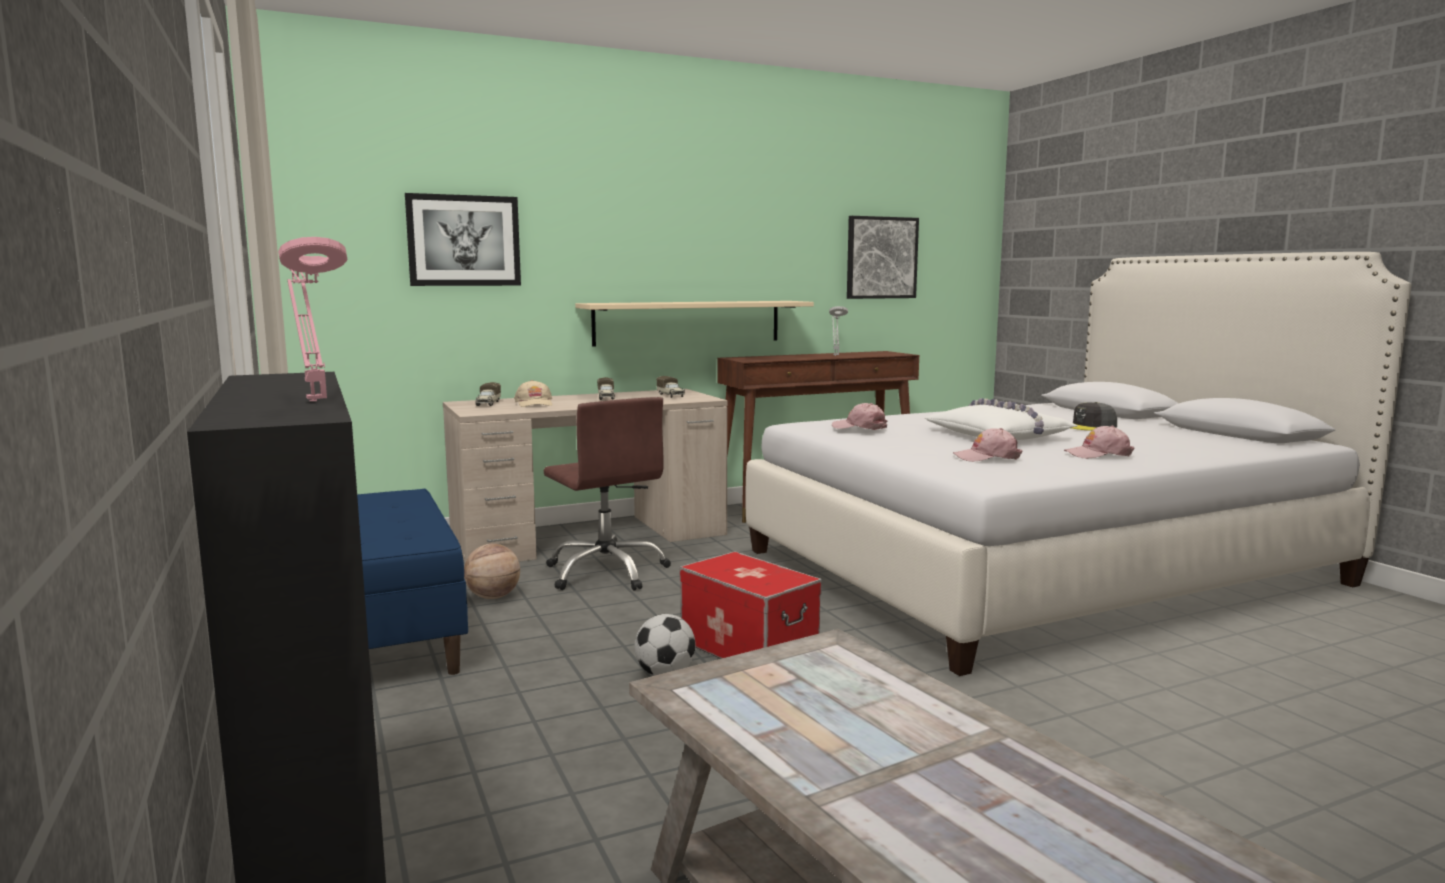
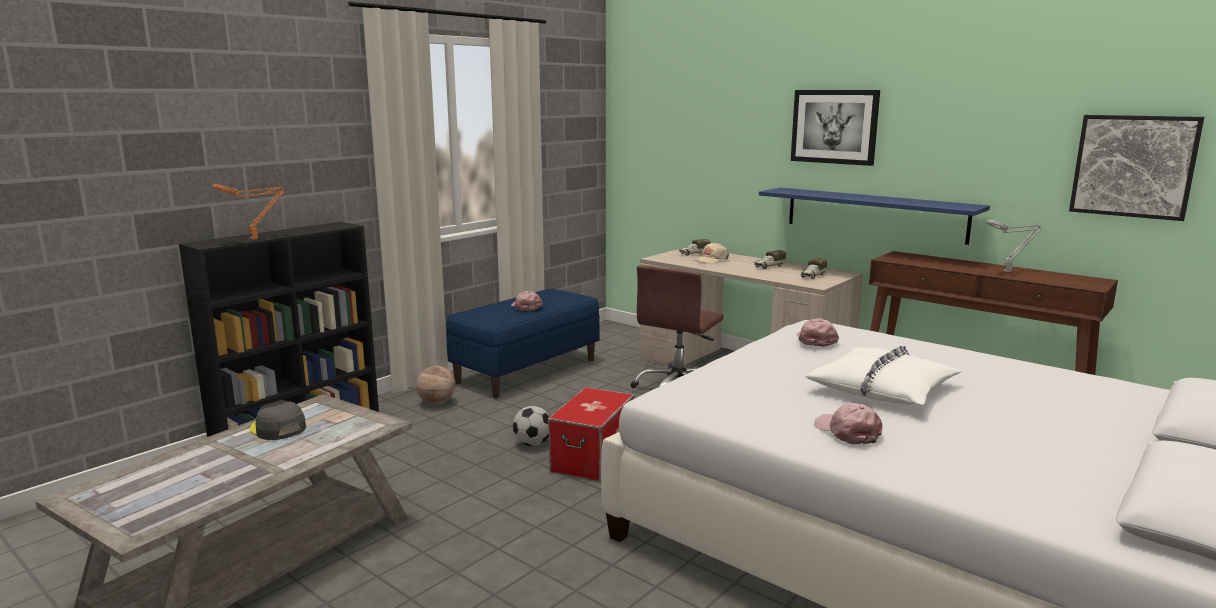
camera: 65 degrees right, 5 degrees up
(316, 399) = (256, 239): pink table lamp -> orange table lamp
(464, 240) = (710, 135): picture -> picture (834, 126)
(493, 597) = (601, 376): basketball -> basketball (437, 403)
(688, 322) = (874, 214): beige shelf -> blue shelf
(987, 457) = (756, 391): pink cap -> pink cap (526, 307)
(1089, 426) = (1035, 423): grey cap -> grey cap (277, 428)

